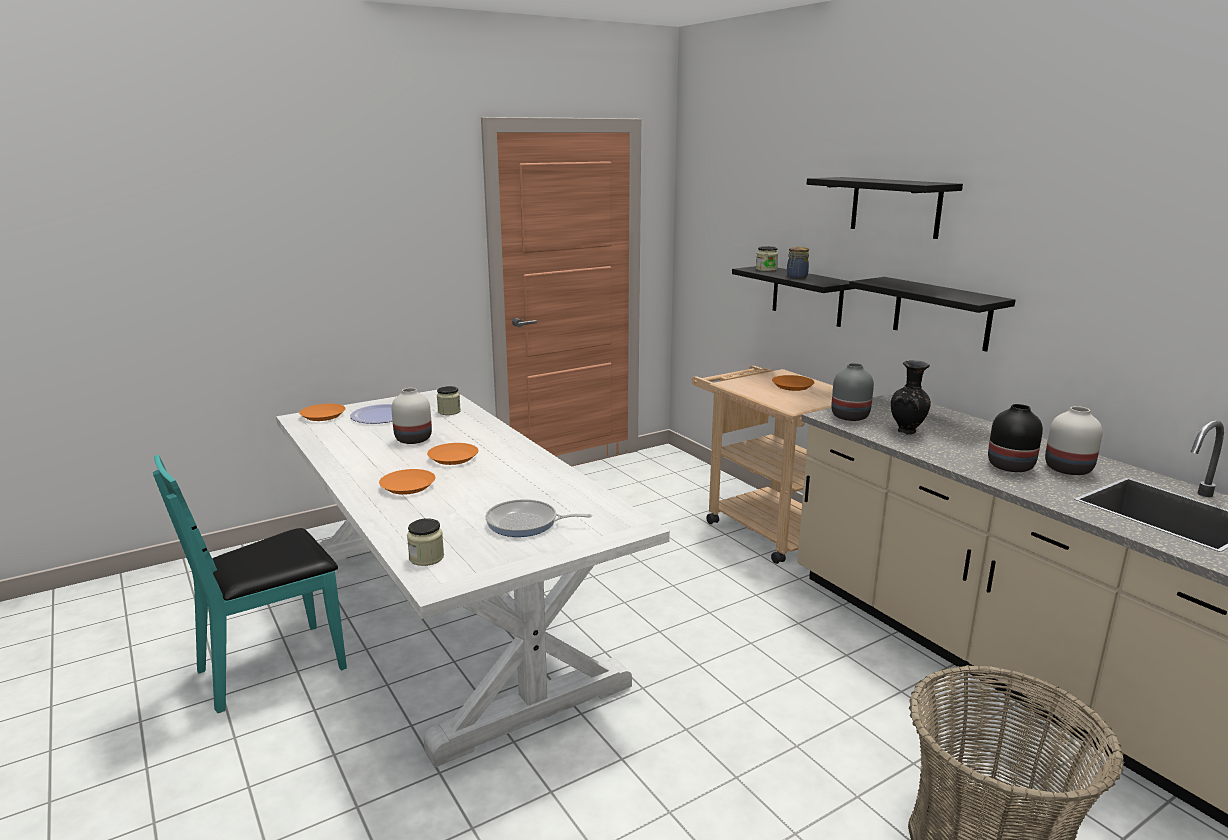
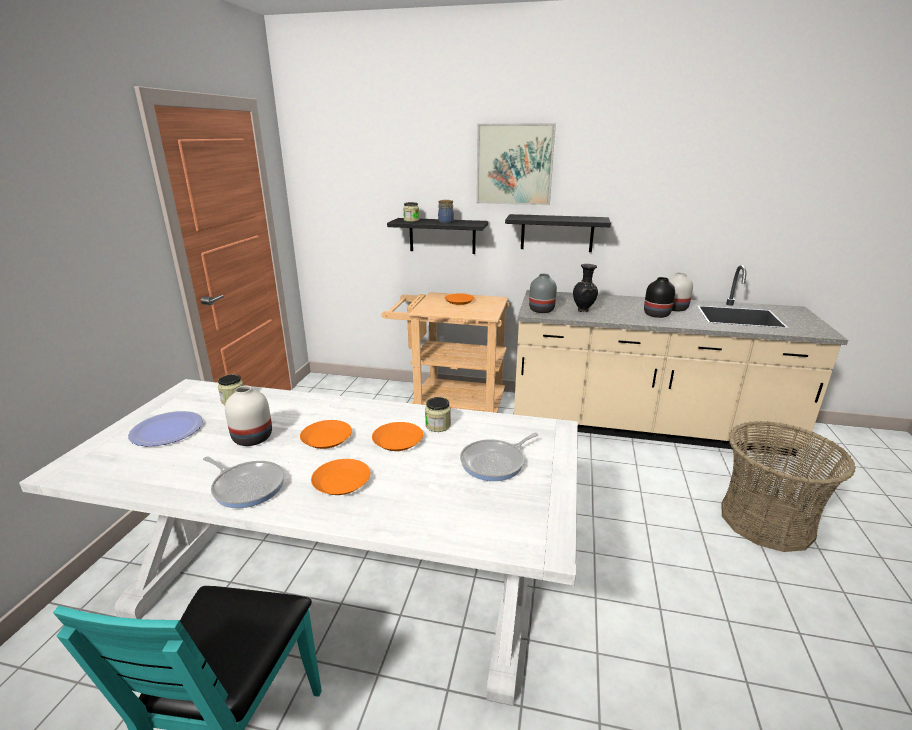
camera: 45 degrees left, 5 degrees up
(323, 416) = (91, 457): orange plate -> orange plate (398, 441)
(358, 464) = (247, 486): none -> frying pan
(426, 558) = (492, 532): jar -> jar (438, 426)
(895, 207) = (514, 164): black shelf -> picture

